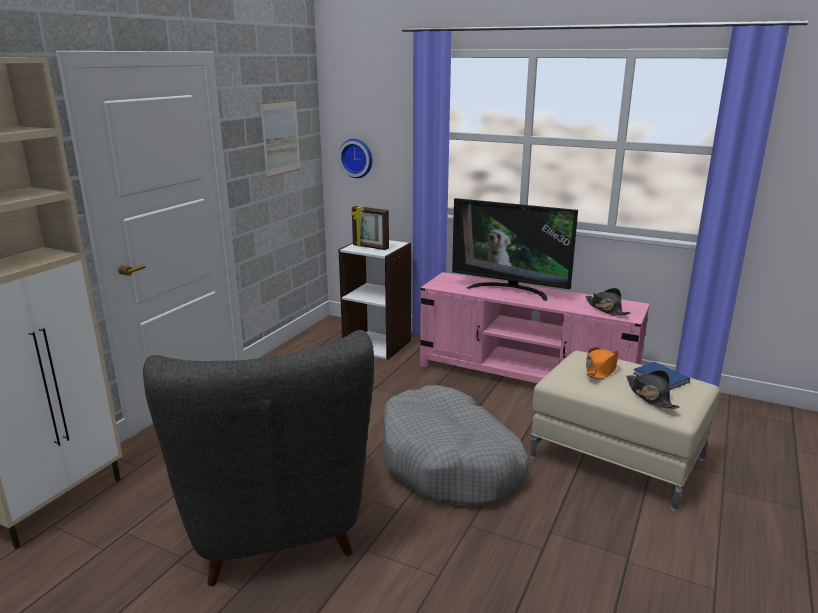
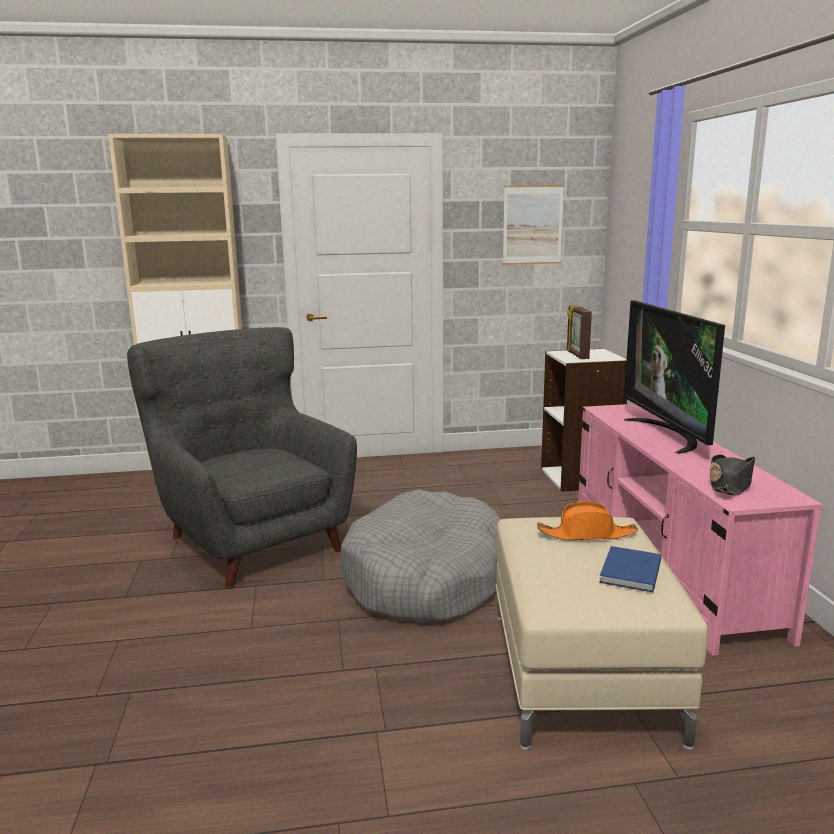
camera: 55 degrees right, 5 degrees down
(274, 523) = (252, 540): grey armchair -> grey armchair turned 105 degrees clockwise
(357, 158) = (623, 255): wall clock -> none
(650, 396) = (562, 574): black hat -> none

